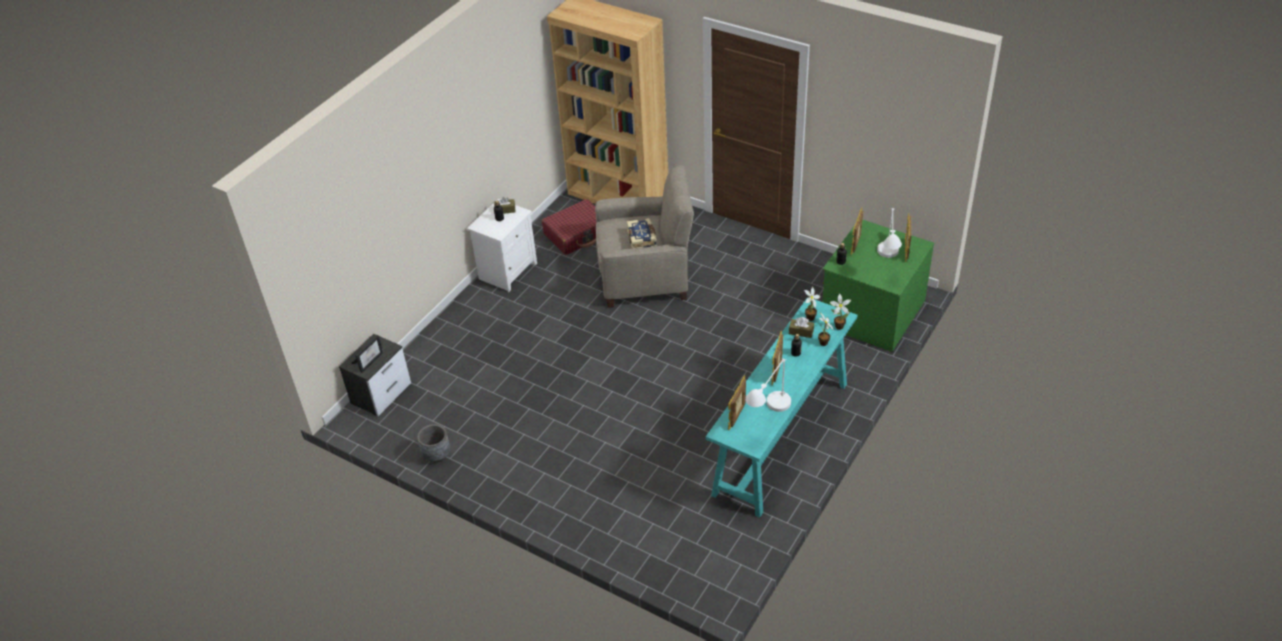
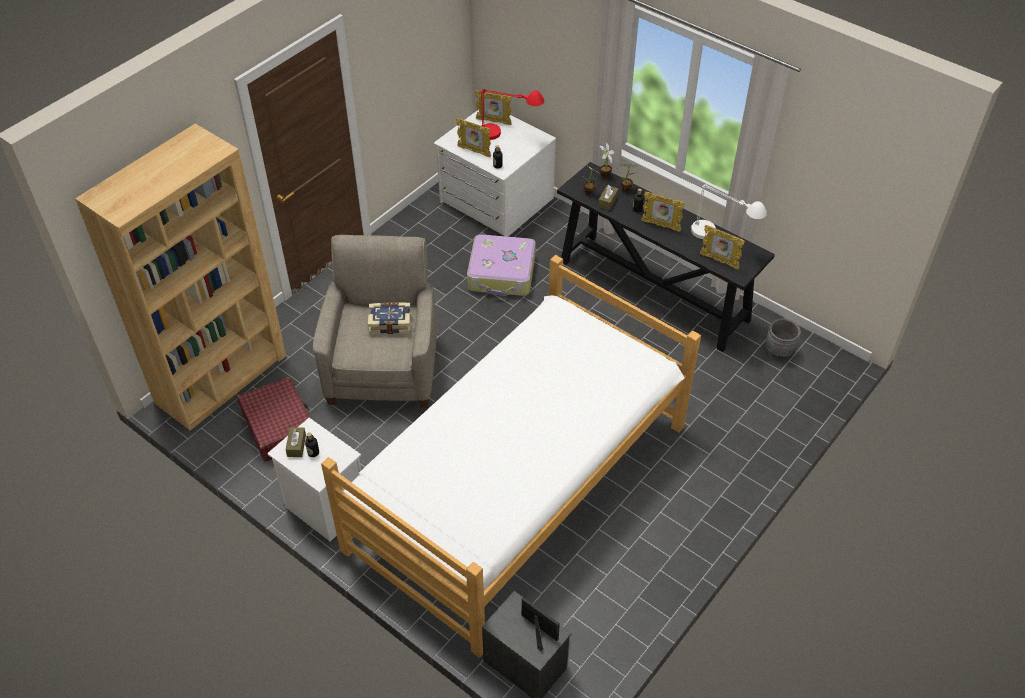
camera: 85 degrees left, 5 degrees up
(436, 455) = (642, 597): grey planter -> grey planter (779, 351)
(536, 370) = (518, 486): none -> bed
(773, 329) = (502, 274): none -> suitcase
(781, 438) = (654, 291): turquoise console table -> black console table
(871, 312) = (495, 201): green dresser -> white dresser
(888, 263) = (508, 136): white table lamp -> red table lamp

